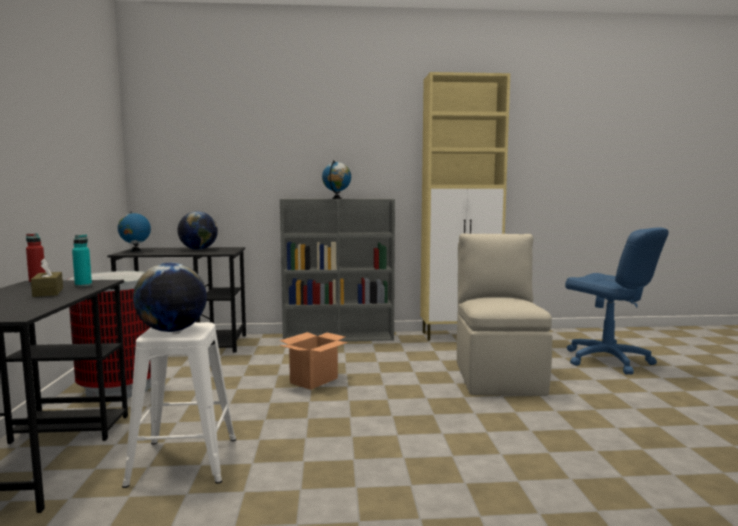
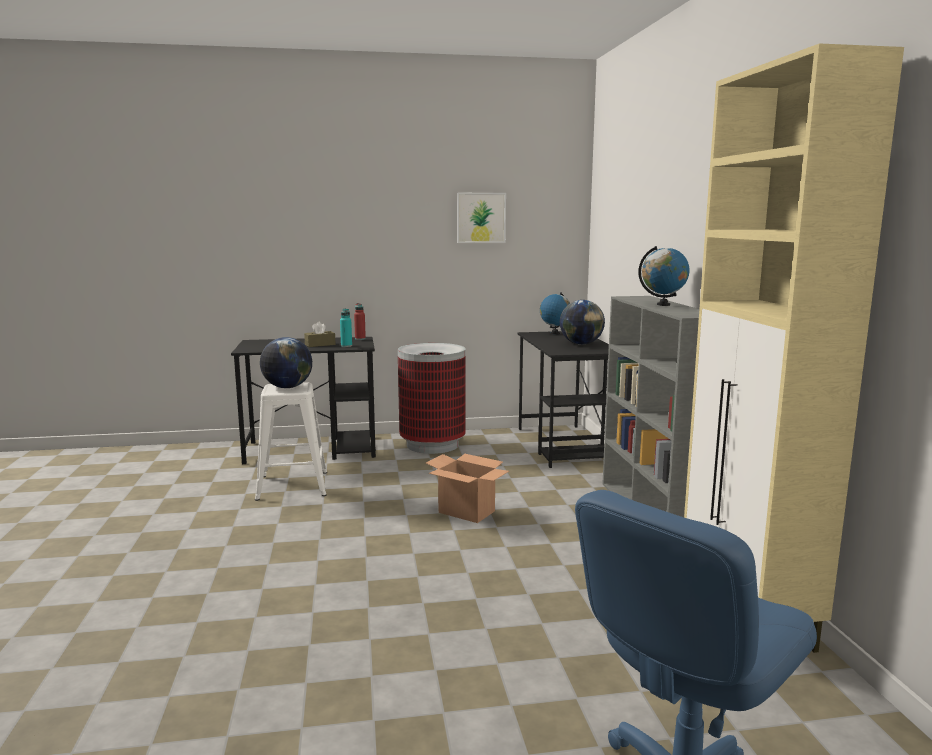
camera: 85 degrees right, 5 degrees up
(76, 133) = (481, 217): none -> picture
(498, 377) = (512, 637): beige chair -> none

